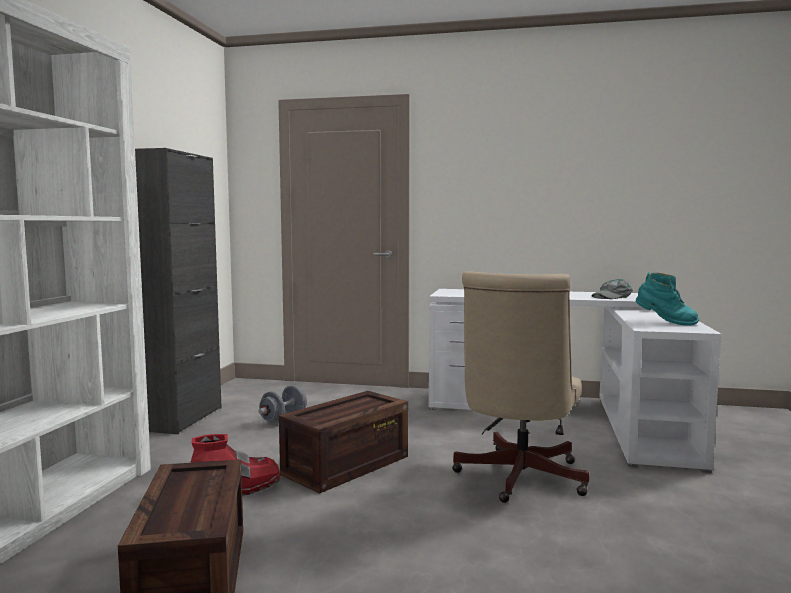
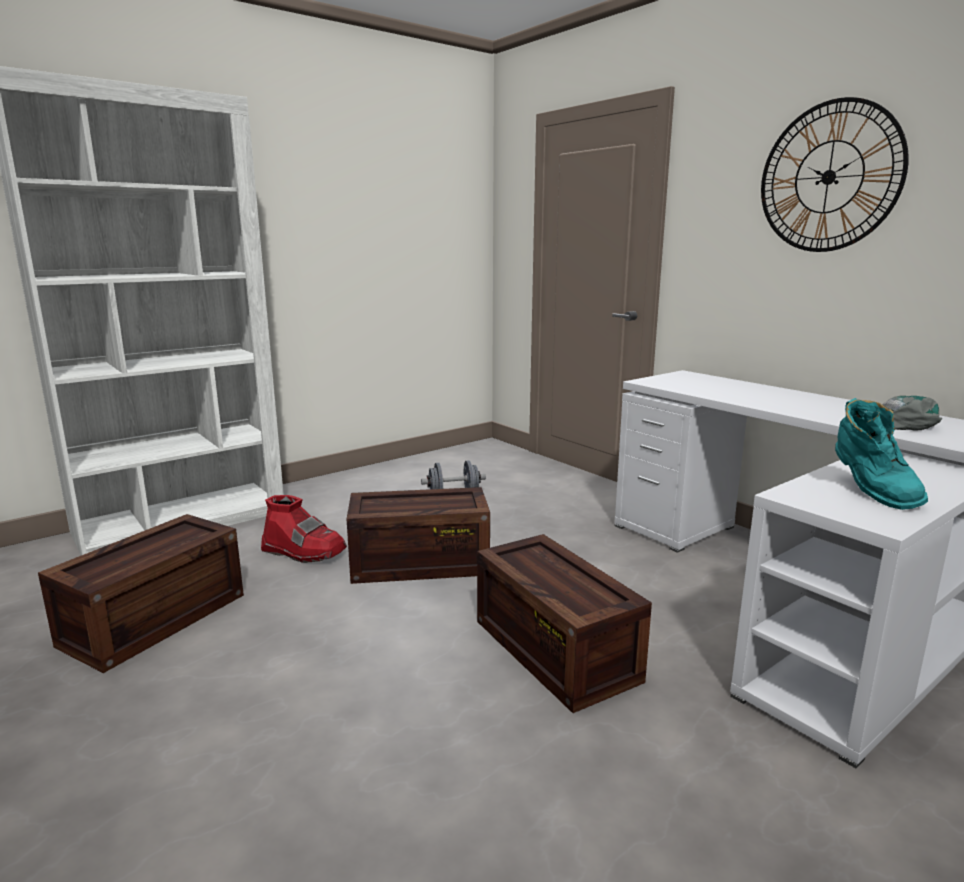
camera: 40 degrees right, 10 degrees up
(184, 419) = (382, 471): black cabinet -> none
(517, 479) = (551, 649): beige office chair -> crate
(528, 159) = (829, 177): none -> wall clock

